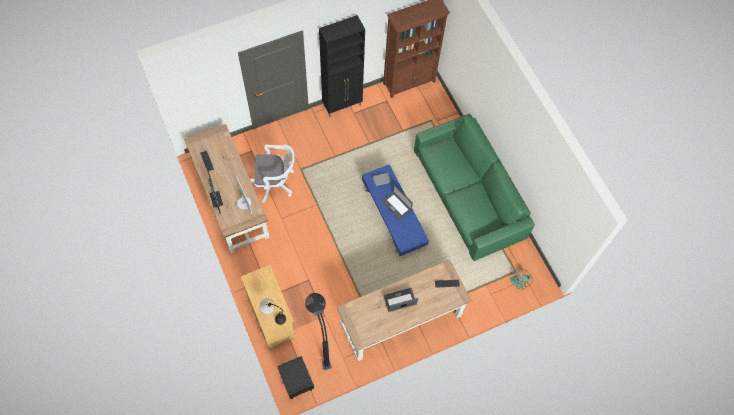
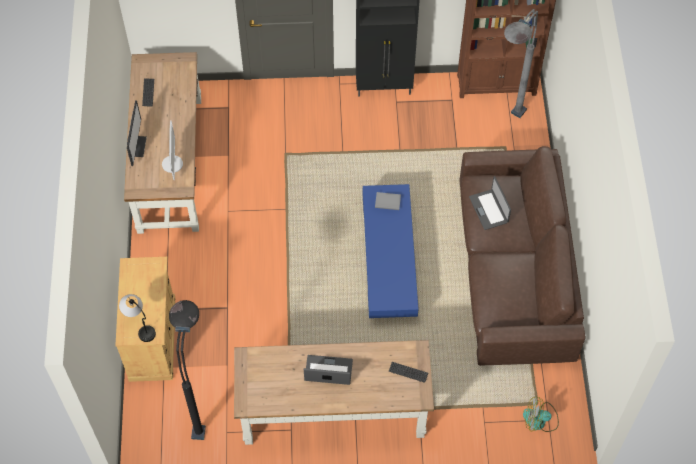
camera: 25 degrees right, 5 degrees down
(275, 183) = (241, 161): white office chair -> none
(296, 382) = (145, 441): black nightstand -> none
(396, 205) = (393, 244): laptop -> laptop (489, 209)
(425, 108) = (505, 128): none -> grey floor lamp
(468, 194) = (513, 268): green sofa -> brown sofa

